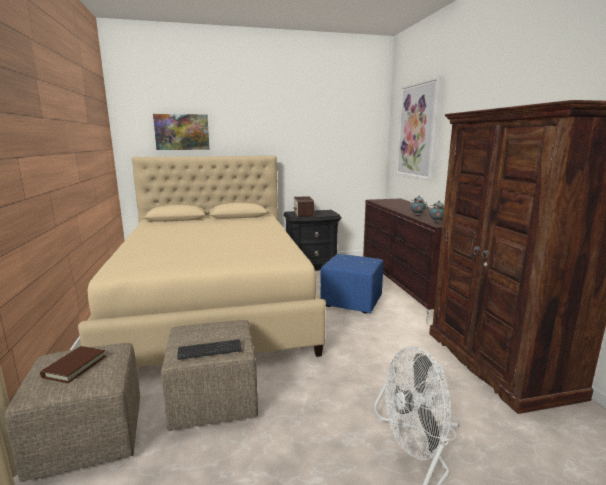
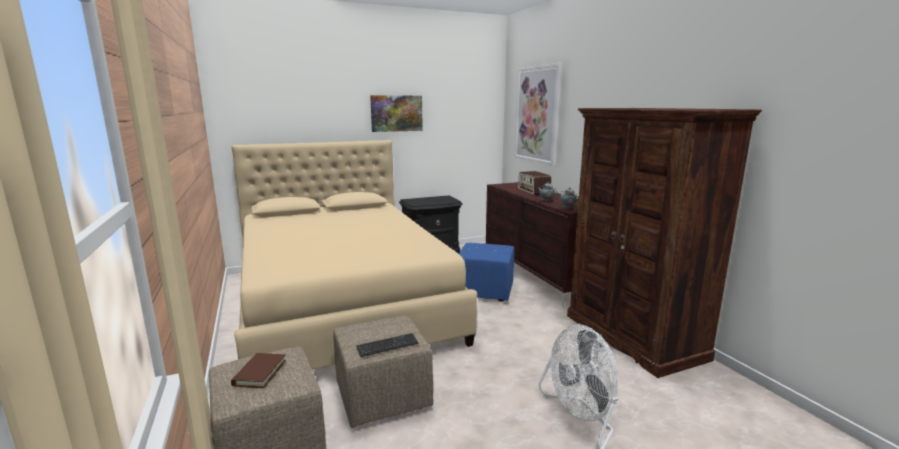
camera: 10 degrees left, 0 degrees up
(182, 132) = (287, 116): picture -> picture (396, 113)
(303, 214) = (422, 201): radio -> radio (533, 191)

